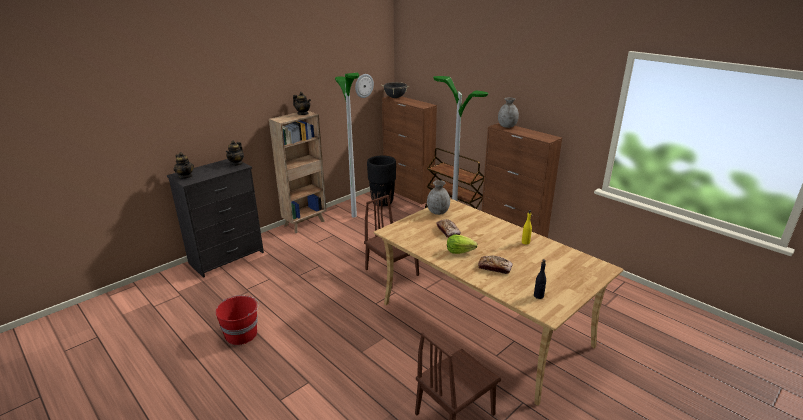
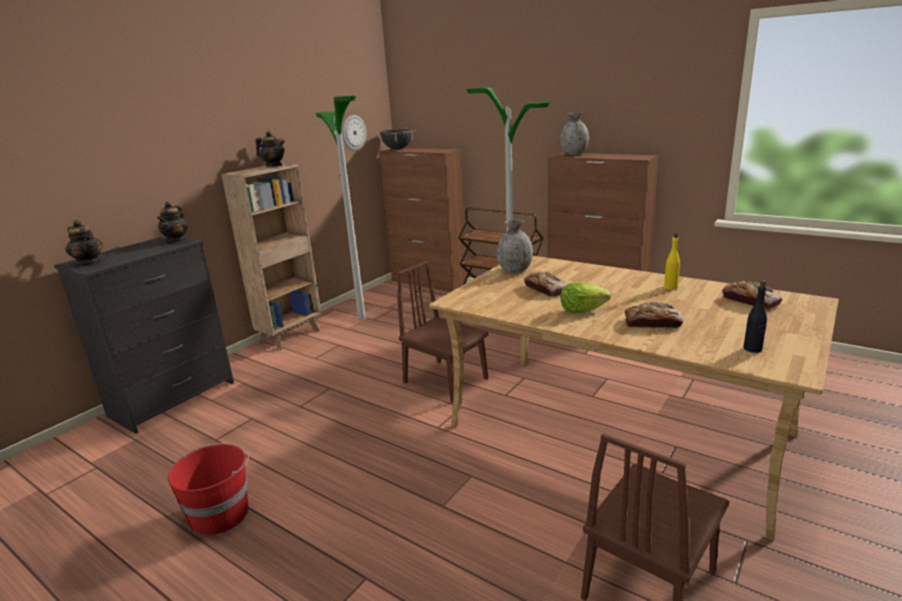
camera: 10 degrees left, 5 degrees down
(382, 202) = (396, 297): black planter -> none
(566, 261) = (750, 301): none -> bread

